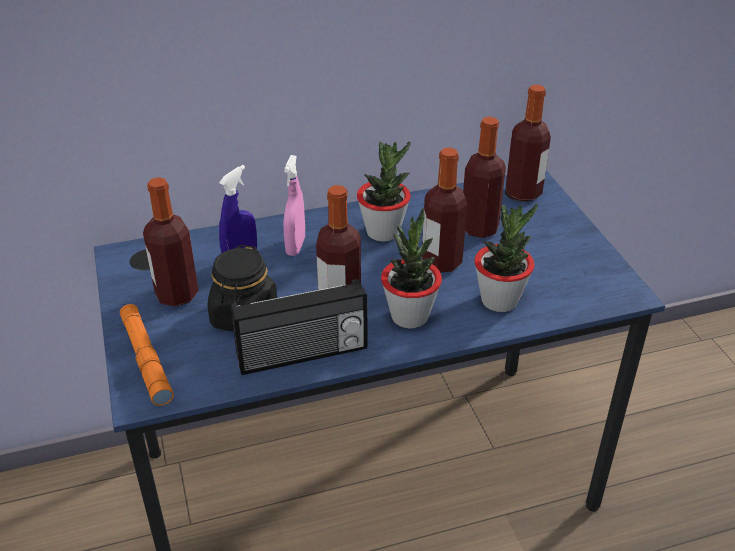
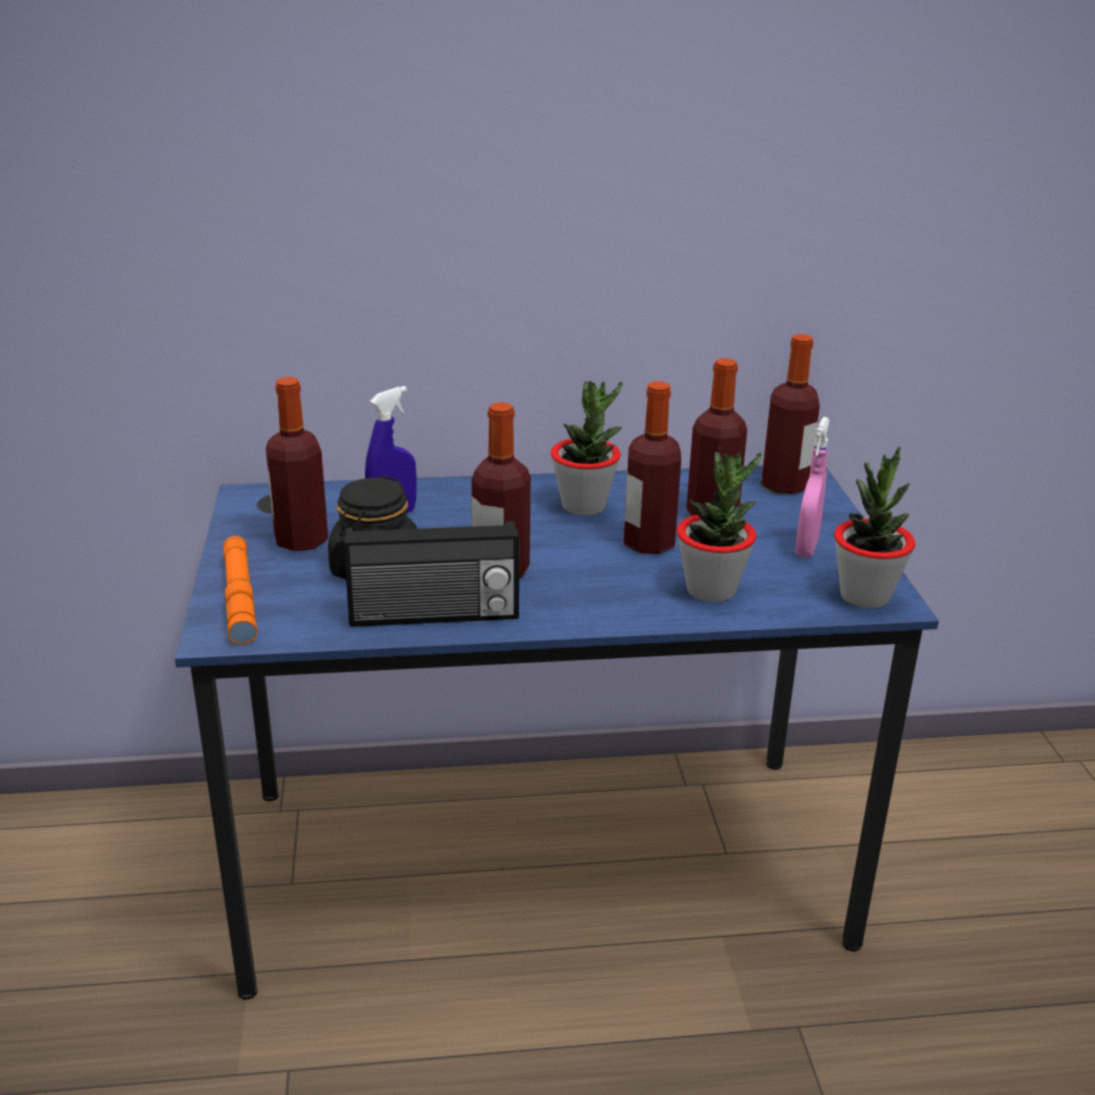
camera: 10 degrees right, 10 degrees down
(295, 246) = (466, 509): pink spray bottle -> pink spray bottle (806, 548)
(409, 316) = (586, 593): potted plant -> potted plant (865, 596)

